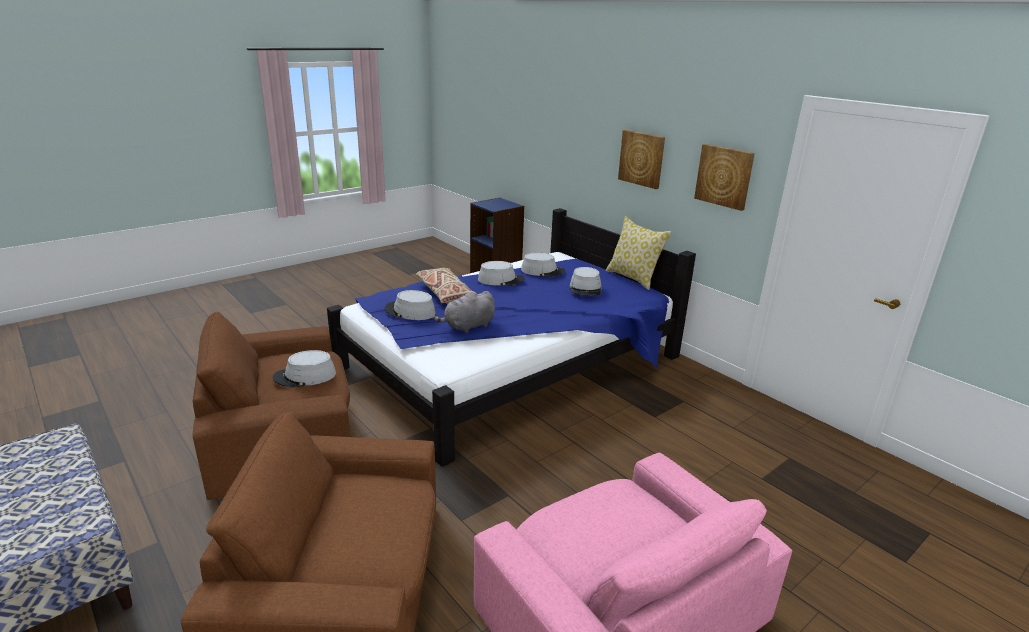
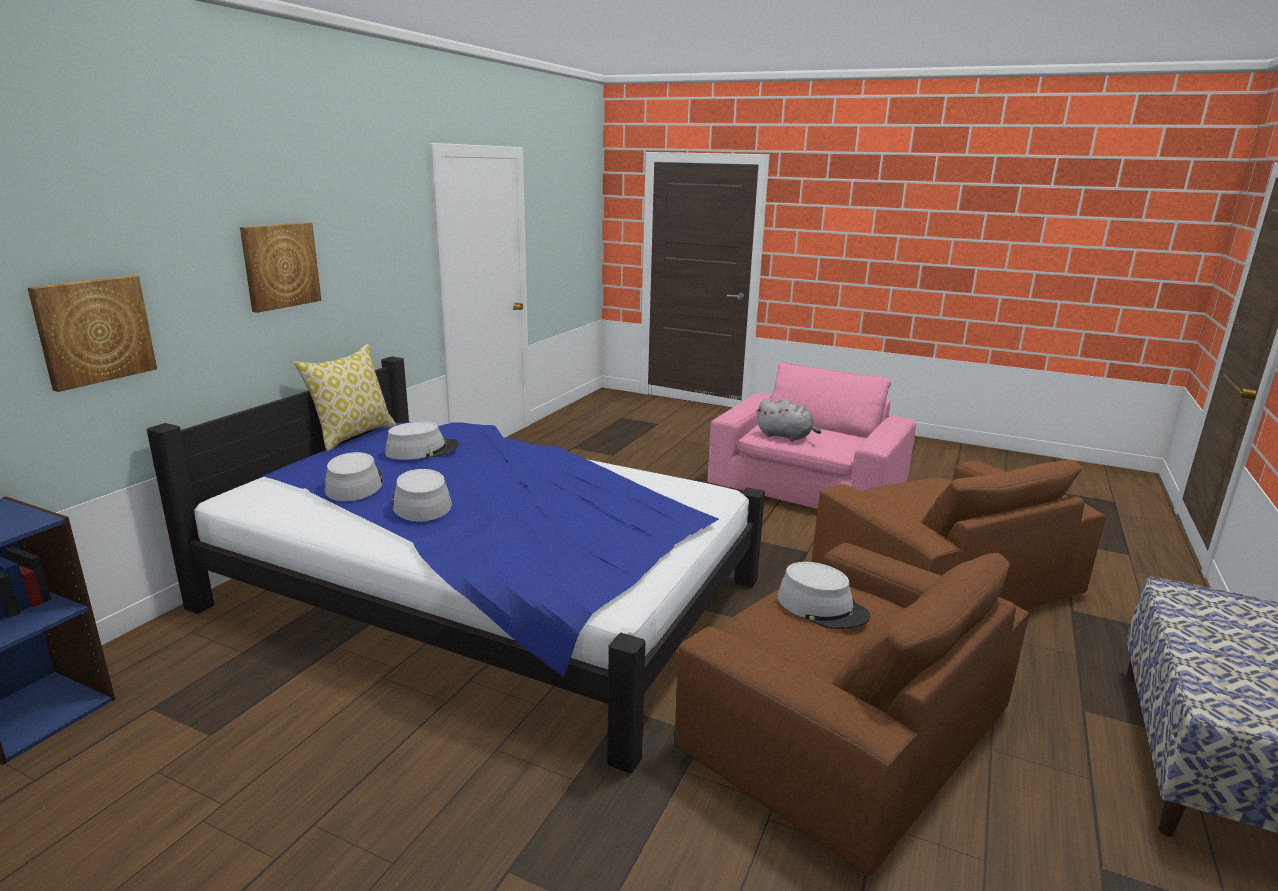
camera: 115 degrees left, 5 degrees down
(410, 311) = (612, 537): grey hat -> none
(445, 293) = (511, 533): beige pillow -> none
(468, 327) = (612, 495): grey plush toy -> grey plush toy (786, 436)
(724, 176) = (387, 250): picture -> picture (94, 331)

